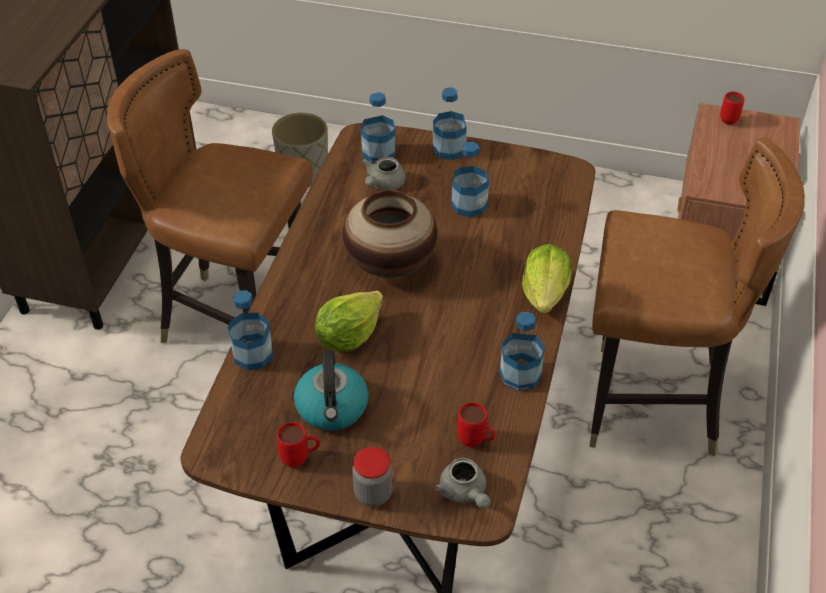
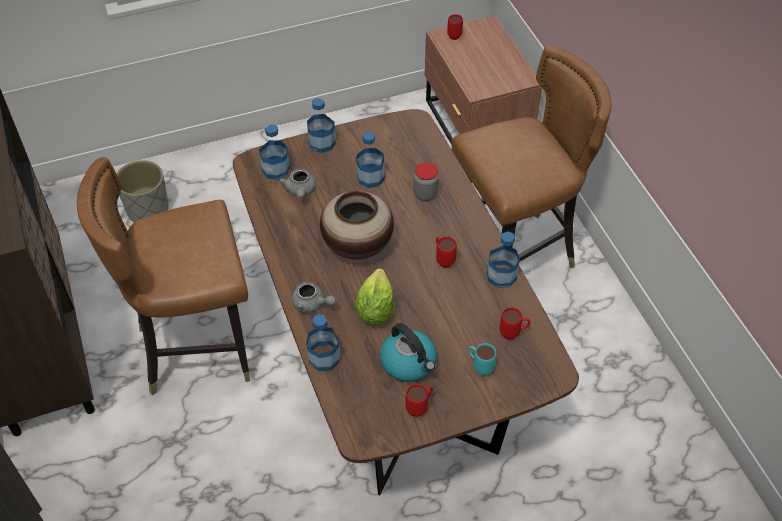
camera: 35 degrees left, 5 degrees up
(373, 493) = (483, 402): jar -> jar (425, 194)
(404, 455) = (479, 367): none -> turquoise mug
(464, 493) = (534, 369): grey teapot -> grey teapot (312, 304)
(470, 324) = (443, 259): none -> red mug
(545, 294) = (471, 215): lettuce -> none

